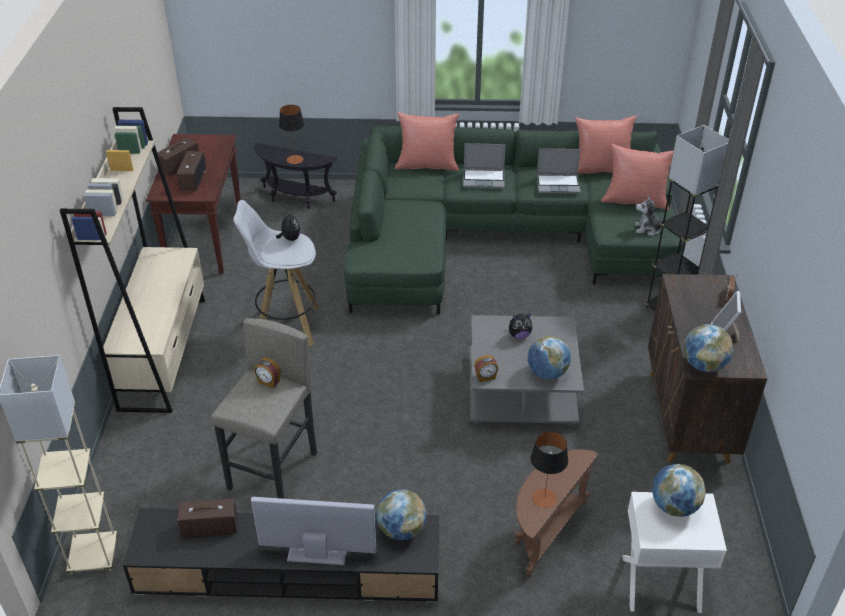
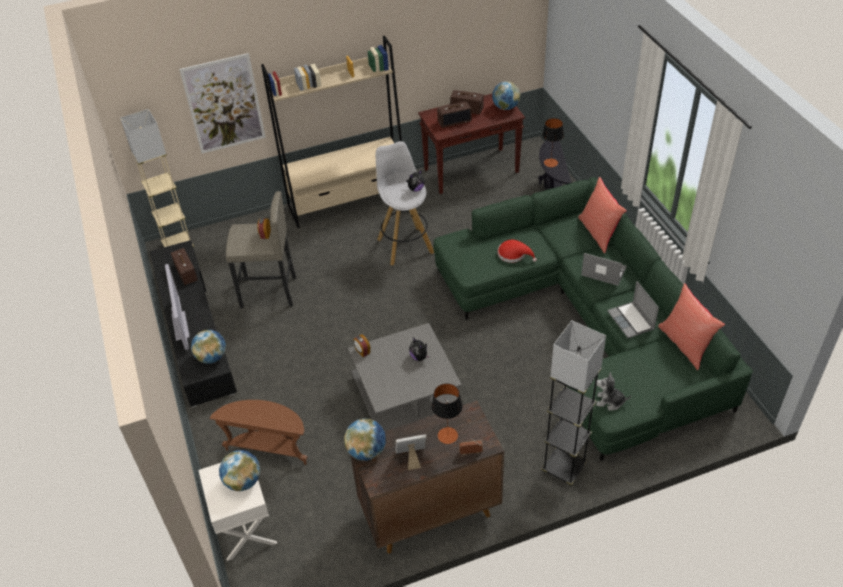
camera: 70 degrees right, 5 degrees up
(45, 300) = (224, 104): none -> picture
(419, 223) = (513, 254): none -> red hat
(484, 179) = (602, 272): laptop -> laptop turned 135 degrees clockwise
(544, 498) = (247, 414): table lamp -> table lamp (448, 435)
(547, 373) = (384, 385): globe -> globe (505, 107)
(635, 200) = (649, 381): red pillow -> none
(648, 229) = (609, 401): plush toy -> plush toy turned 60 degrees counterclockwise

